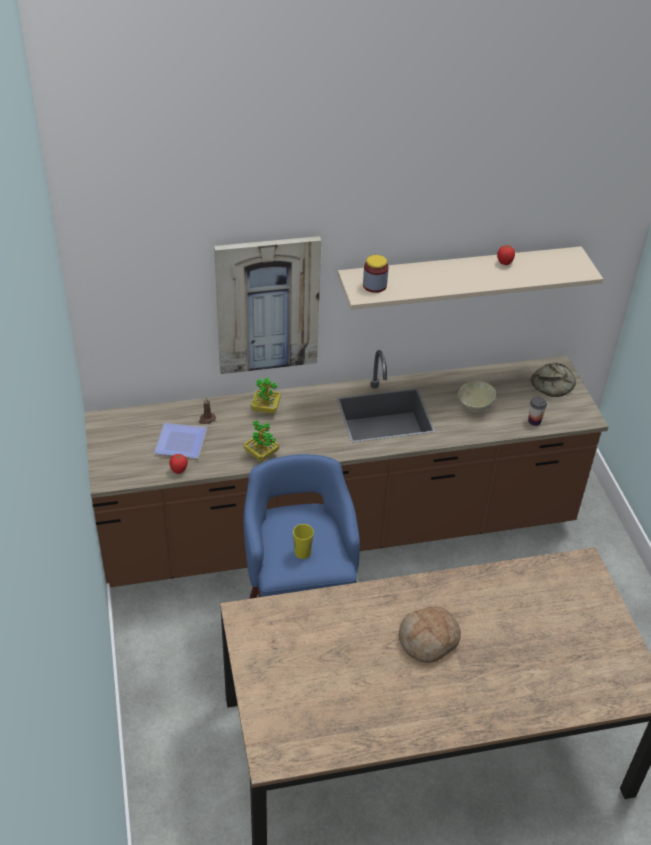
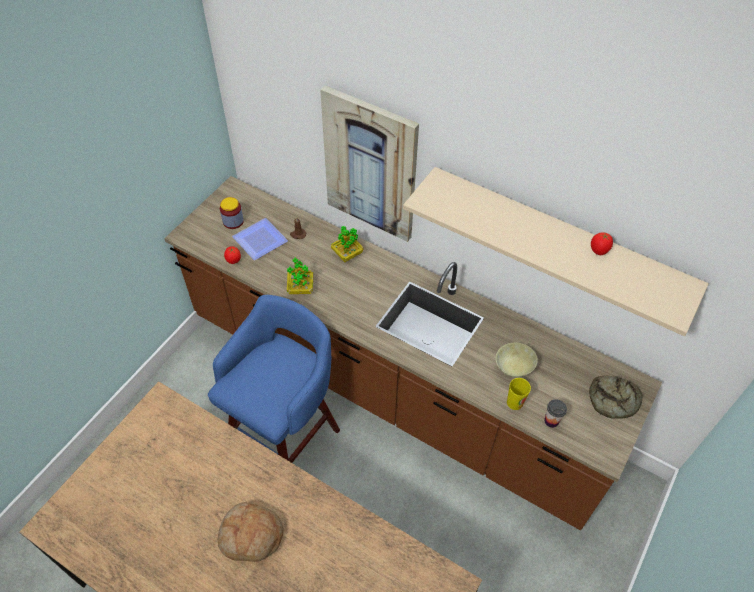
camera: 45 degrees right, 10 degrees up
(302, 552) = (258, 387): cup -> cup (514, 402)
(374, 285) = (446, 199): jar -> jar (233, 221)

